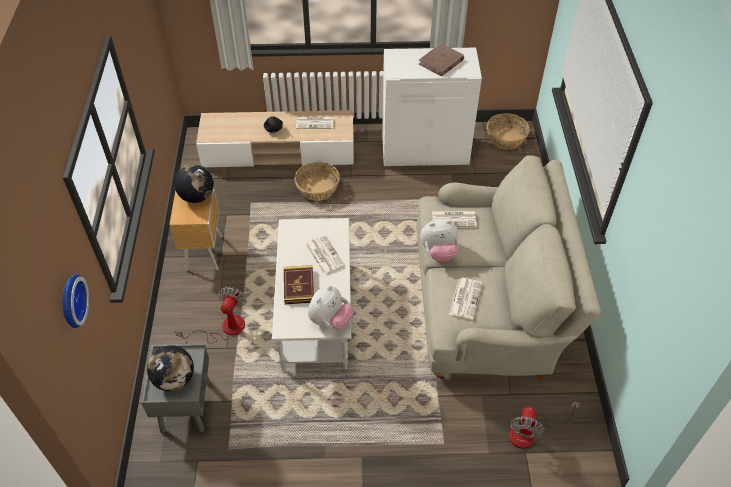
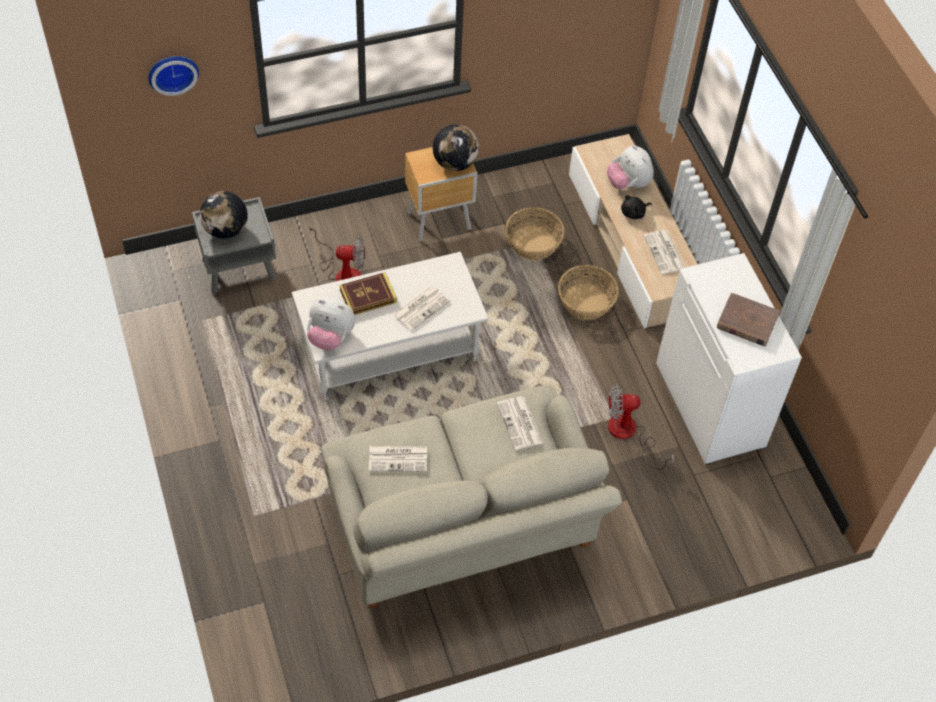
camera: 70 degrees right, 5 degrees up
(439, 252) = (461, 419): plush toy -> plush toy (628, 183)
(505, 138) = (784, 503): basket -> basket (533, 243)
(530, 433) = (290, 603): fan -> fan (629, 434)

